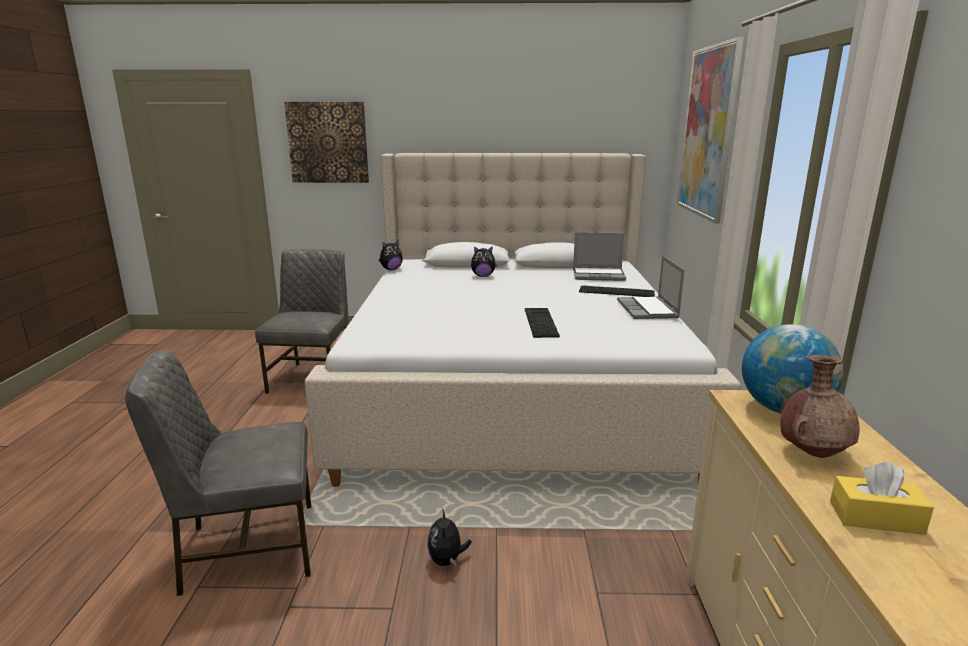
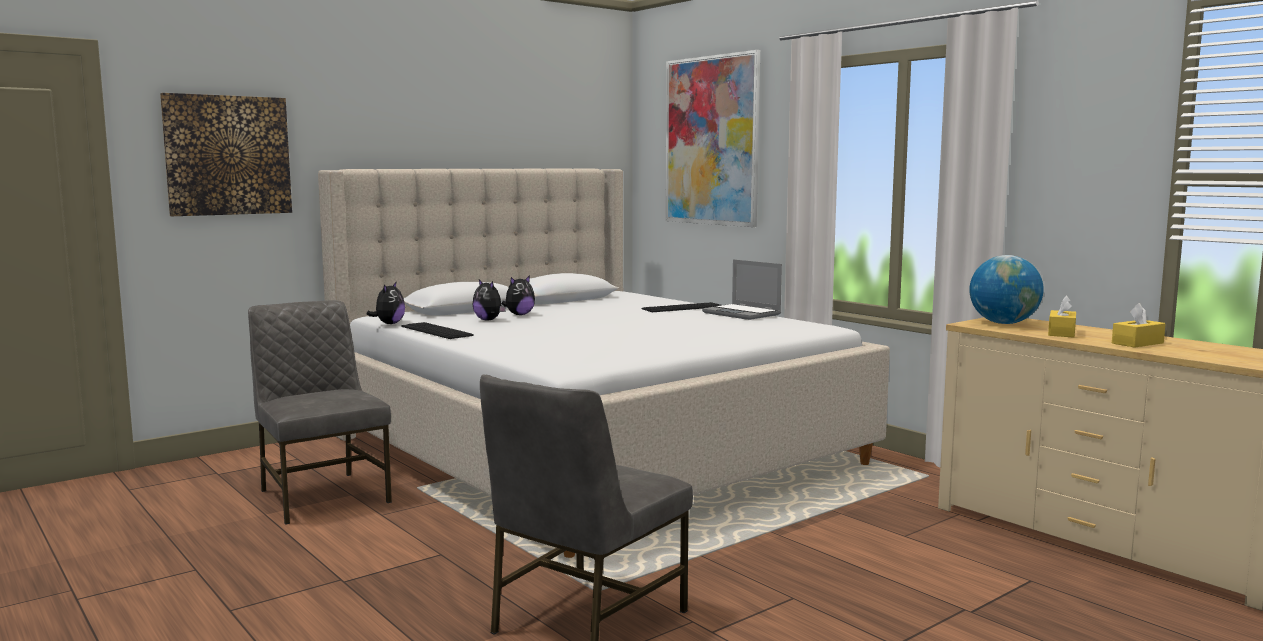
camera: 40 degrees left, 10 degrees down
(447, 560) = (774, 560): plush toy -> plush toy (489, 320)
(541, 322) = (685, 332): keyboard -> keyboard (436, 331)
(599, 275) = (631, 301): laptop -> none
(813, 453) = (1061, 333): brown vase -> yellow tissue box

